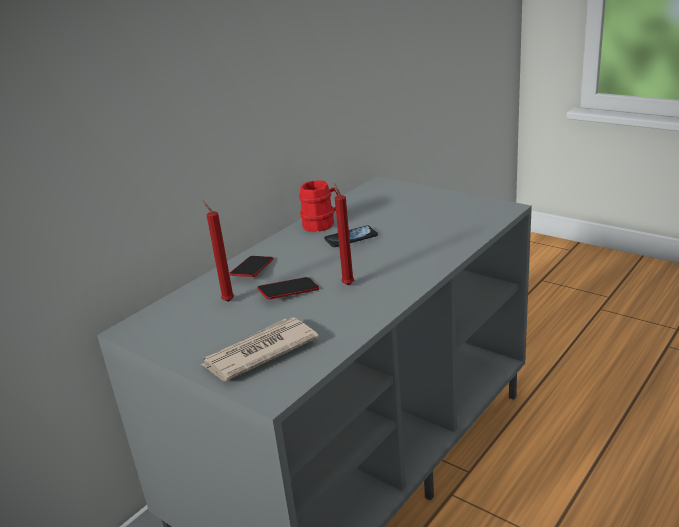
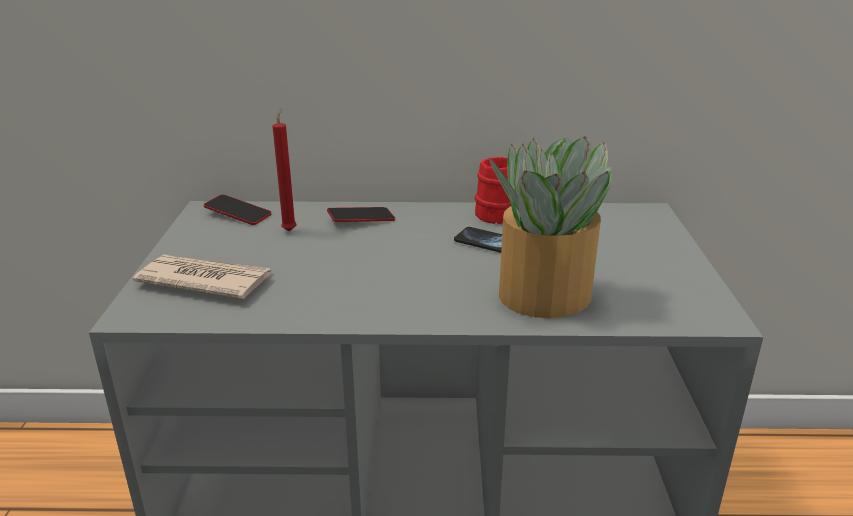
camera: 50 degrees right, 0 degrees up
(289, 292) = (334, 253): phone -> phone (238, 214)
(347, 284) = (381, 278): red candle -> none
(431, 242) = (542, 295): none -> potted plant

